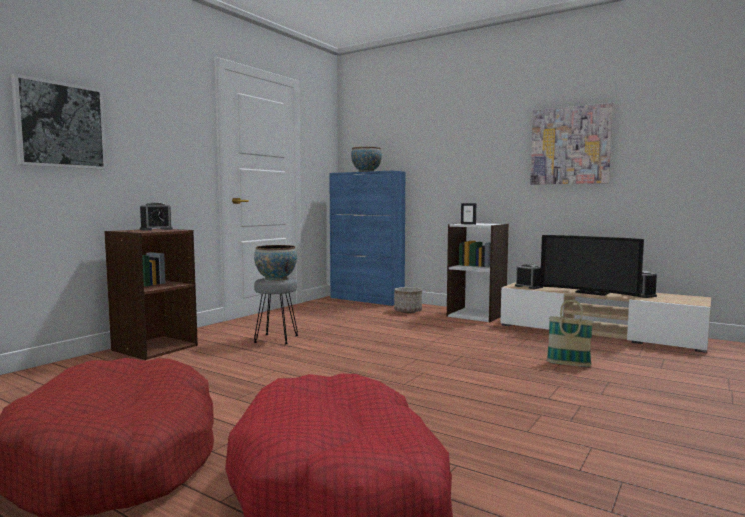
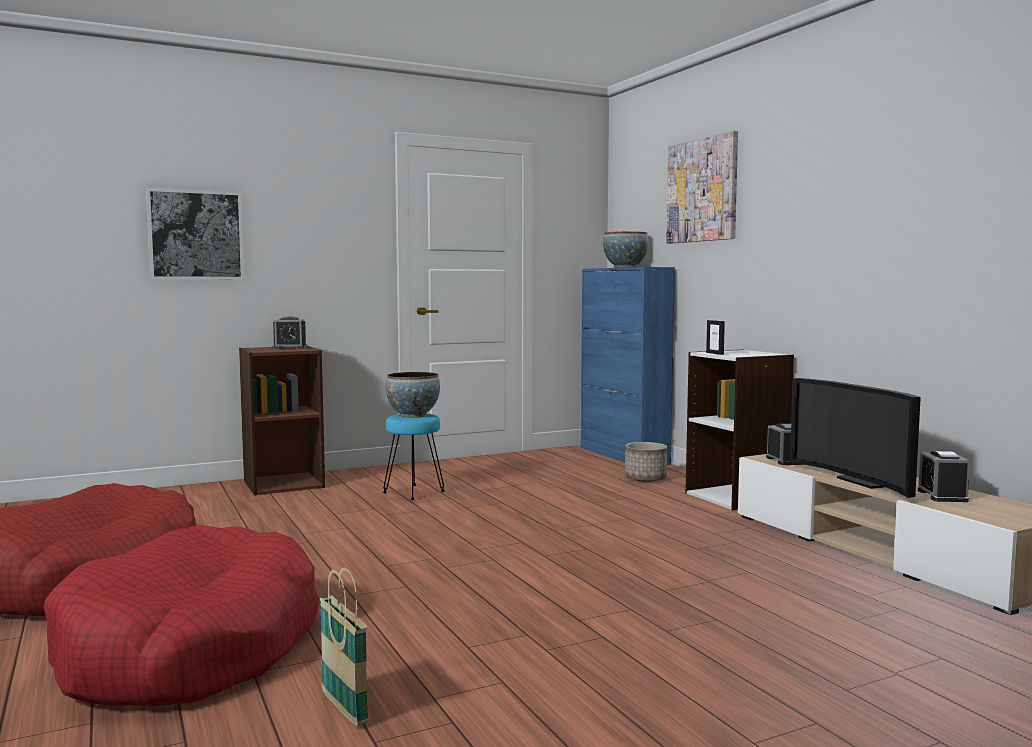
camera: 30 degrees right, 0 degrees up
(277, 339) = (414, 492): grey stool -> turquoise stool
(568, 364) = (713, 586): basket -> basket (344, 708)
(570, 145) = (878, 227): picture -> picture (702, 190)

